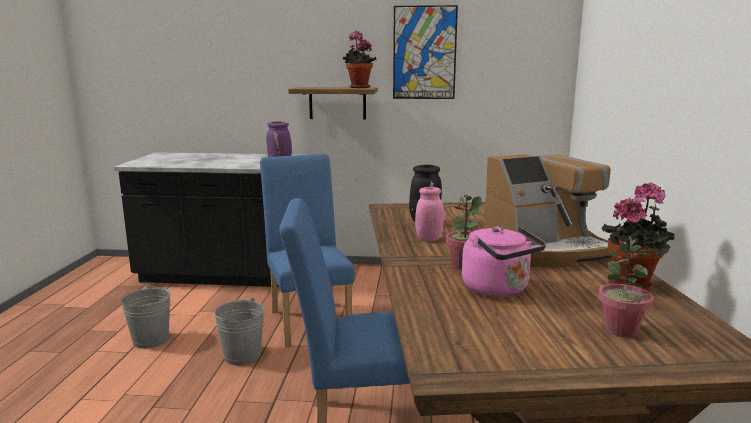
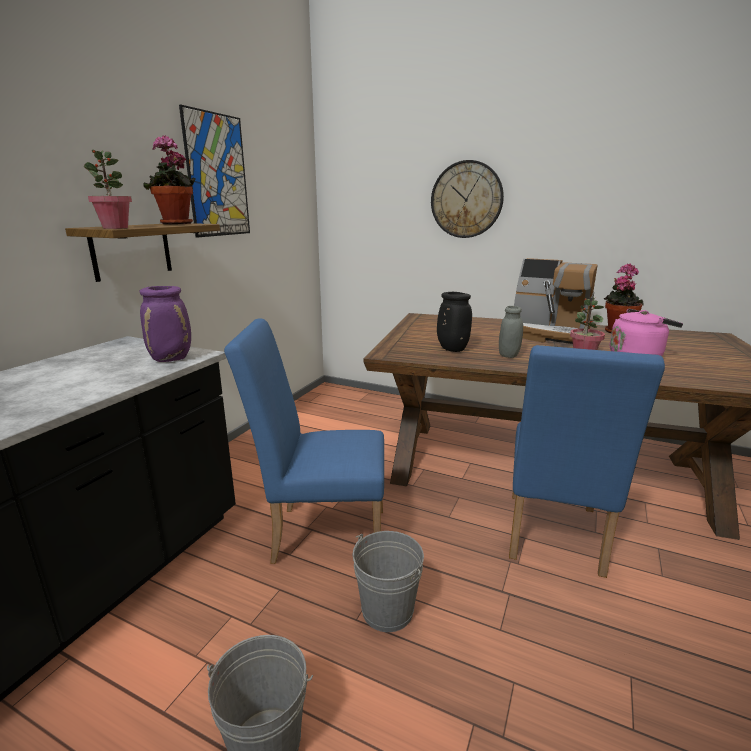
camera: 70 degrees left, 5 degrees up
(429, 239) = (508, 355): pink jar -> grey jar
(545, 252) = (549, 334): coffee machine -> coffee machine turned 120 degrees clockwise
(620, 330) = (694, 346): potted plant -> potted plant (115, 228)
(634, 75) = (466, 200): none -> wall clock

